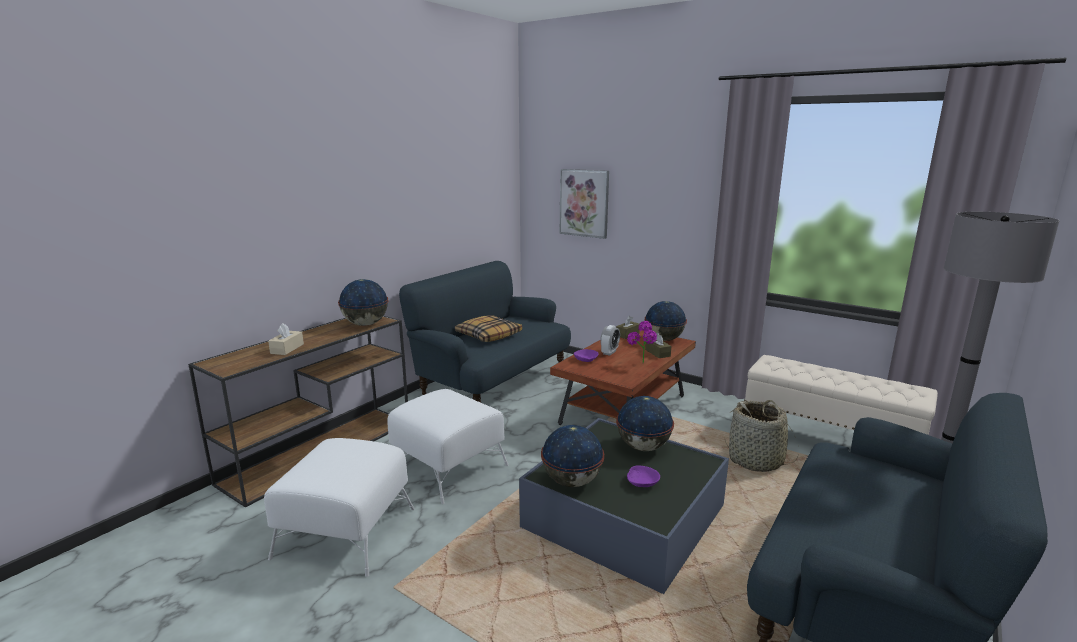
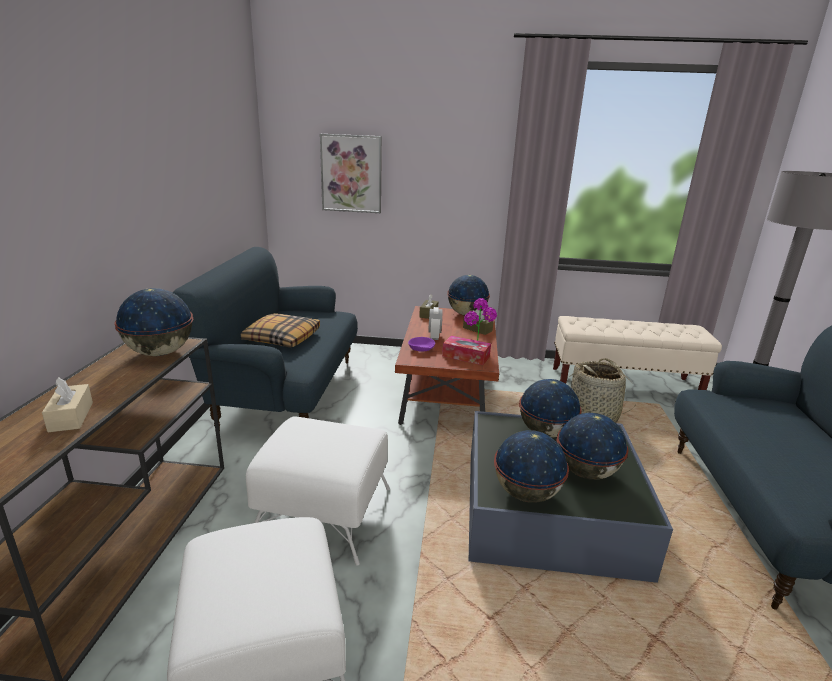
camera: 30 degrees left, 5 degrees up
(618, 371) = (466, 356): none -> tissue box
(642, 483) = (586, 473): purple bowl -> globe

